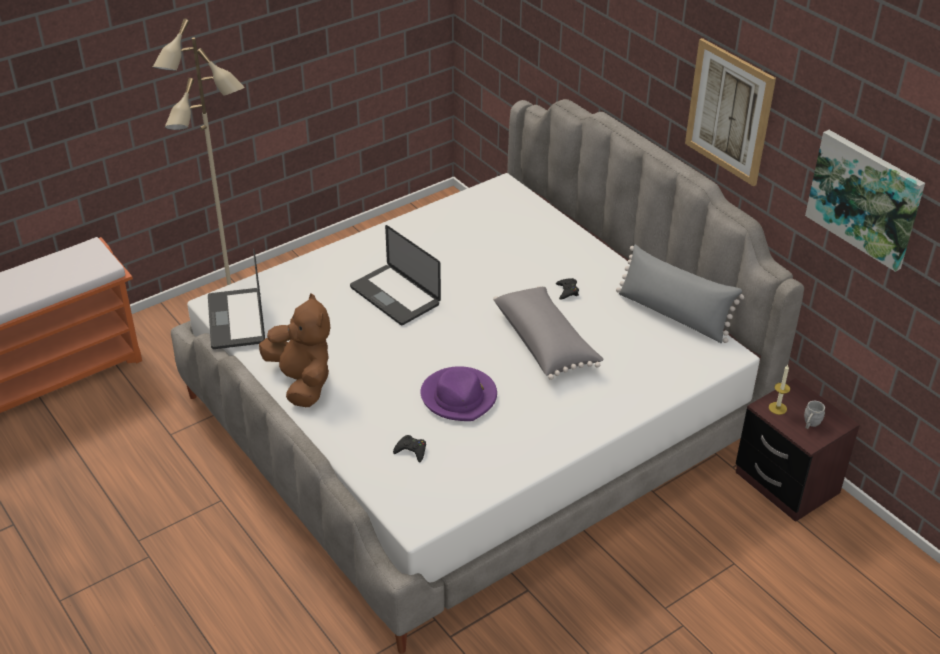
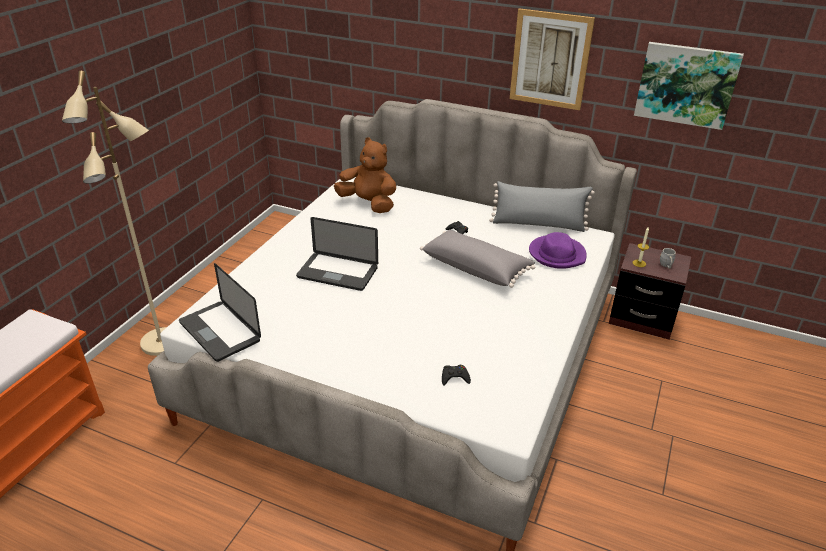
camera: 30 degrees left, 5 degrees down
(302, 382) = (318, 359): brown plush toy -> brown plush toy (368, 204)
(459, 397) = (452, 325): purple hat -> purple hat (557, 254)

